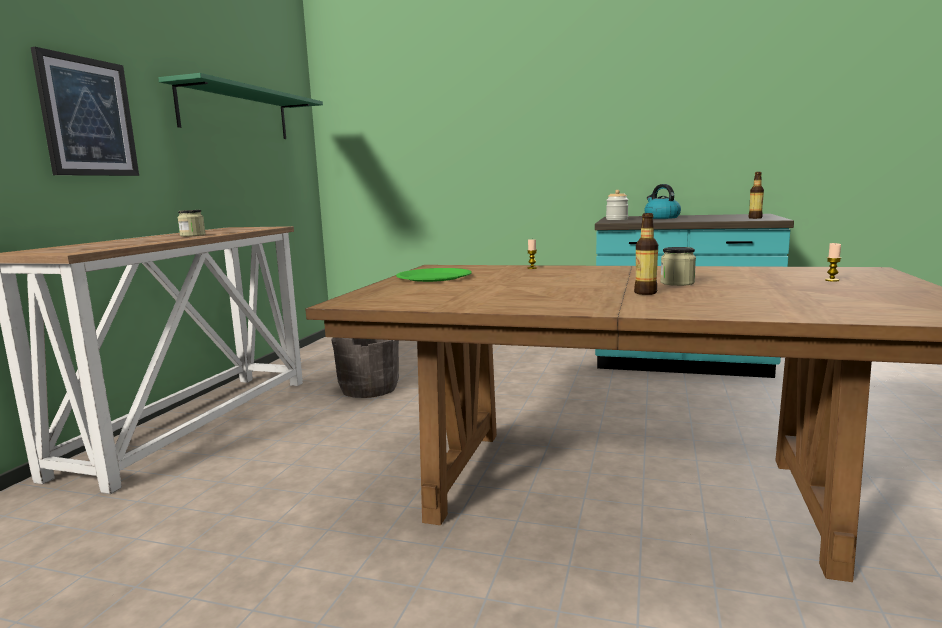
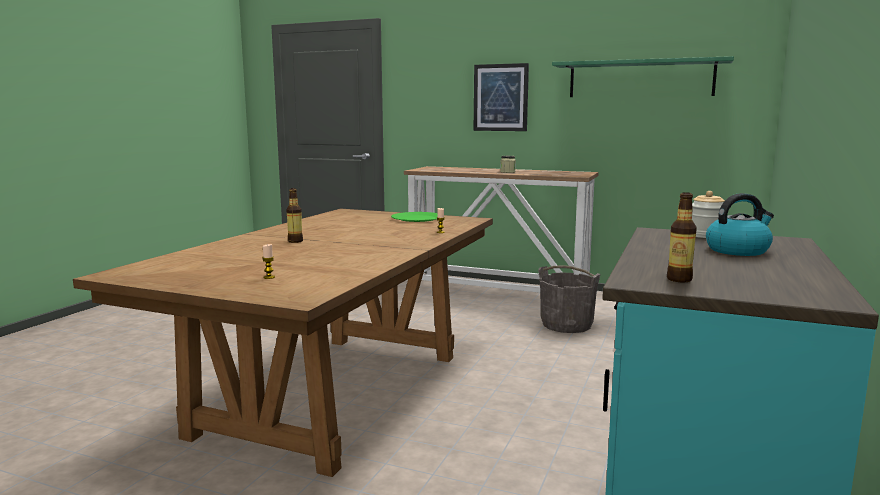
camera: 95 degrees right, 0 degrees up
(677, 283) = (320, 249): jar -> none

